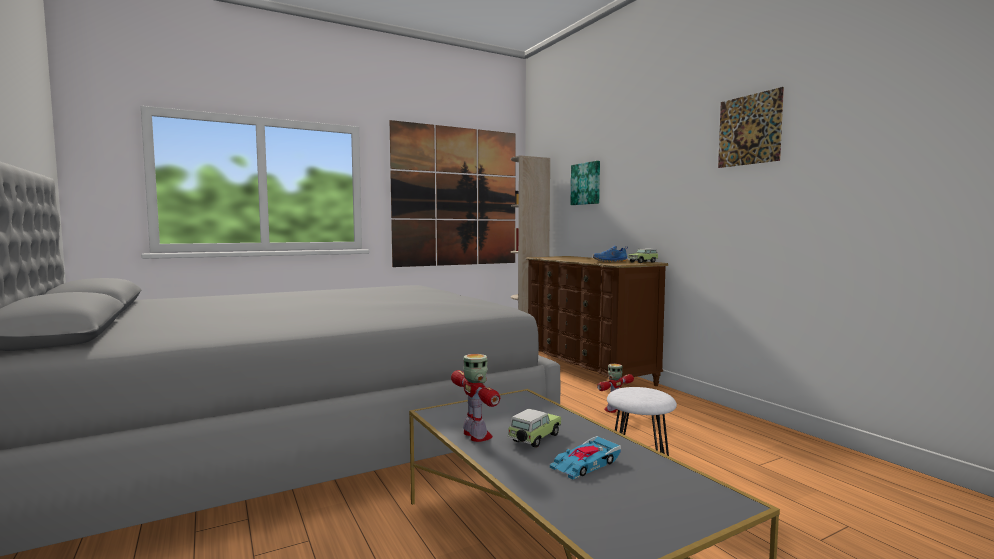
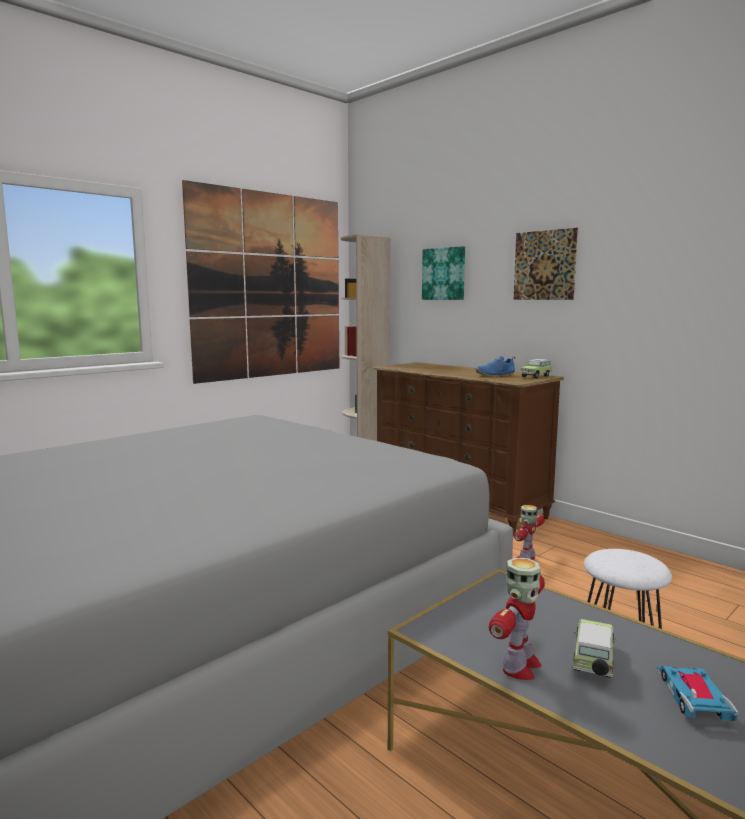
camera: 15 degrees left, 5 degrees up
(476, 436) = (519, 667): toy robot -> toy robot turned 75 degrees clockwise
(585, 464) = (693, 697): toy car -> toy car turned 150 degrees clockwise
(749, 130) = (679, 225): picture -> picture (544, 265)

